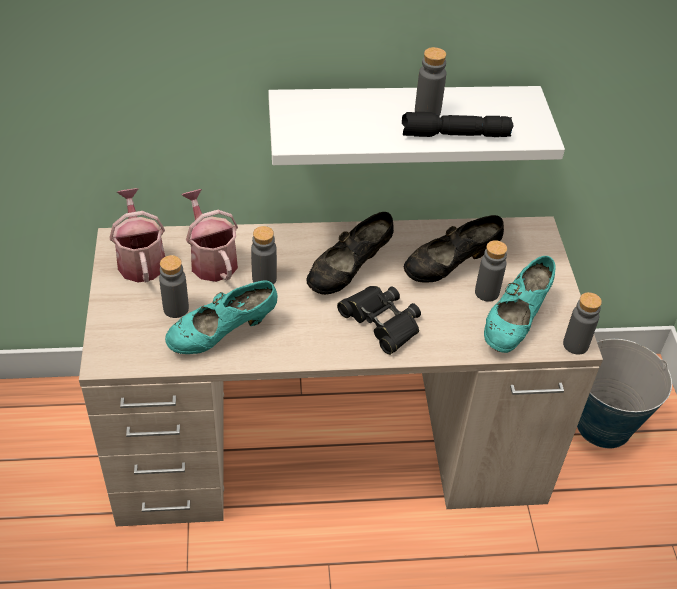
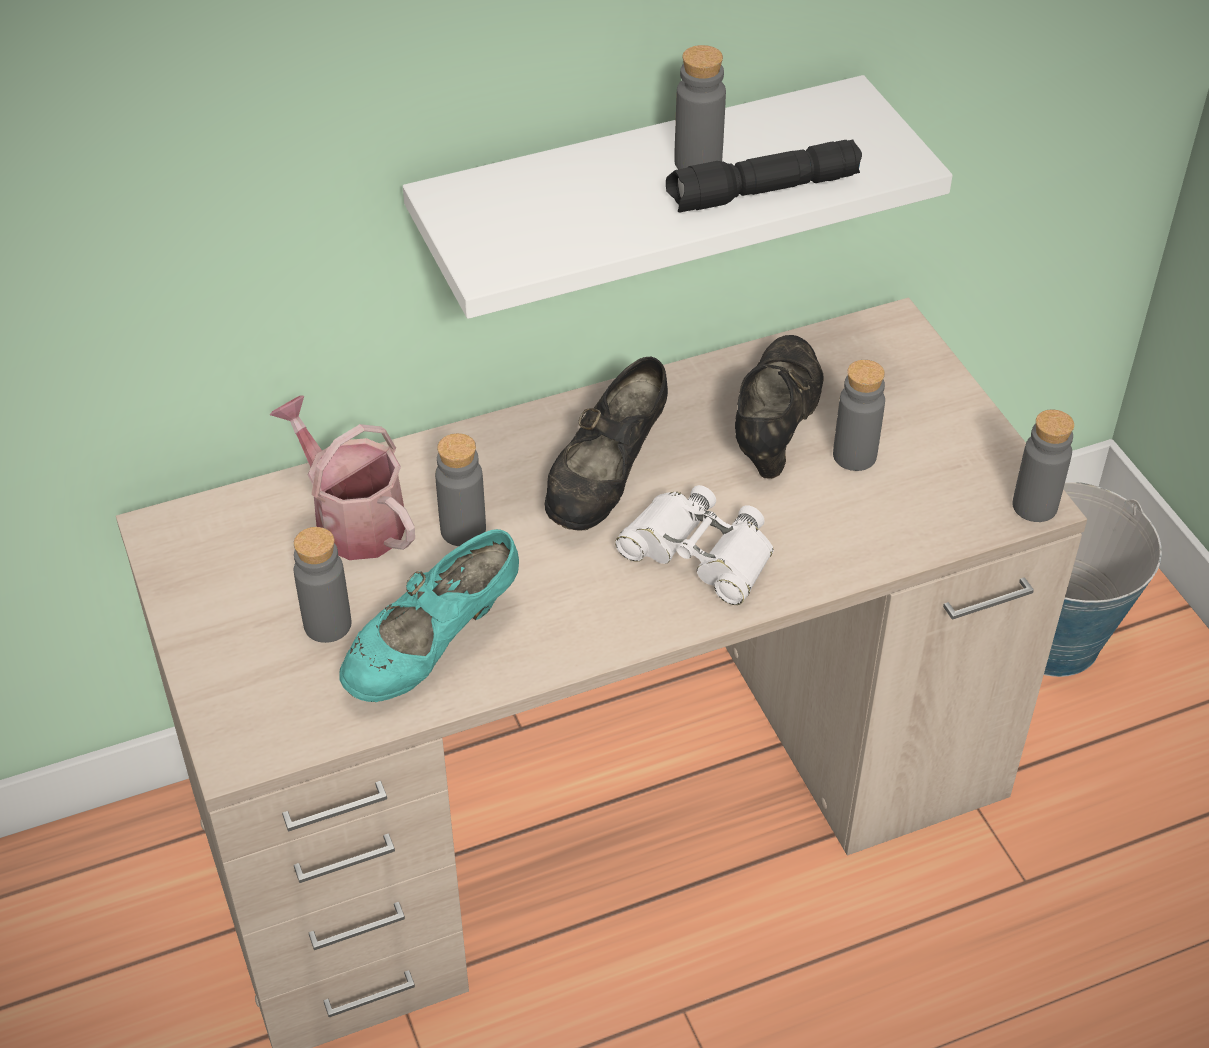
camera: 15 degrees left, 0 degrees up
(140, 259) = (222, 553): watering can -> none
(381, 322) = (699, 553): black binoculars -> white binoculars
(450, 267) = (775, 427): black shoe -> black shoe turned 150 degrees clockwise
(514, 323) = (921, 495): turquoise shoe -> none

